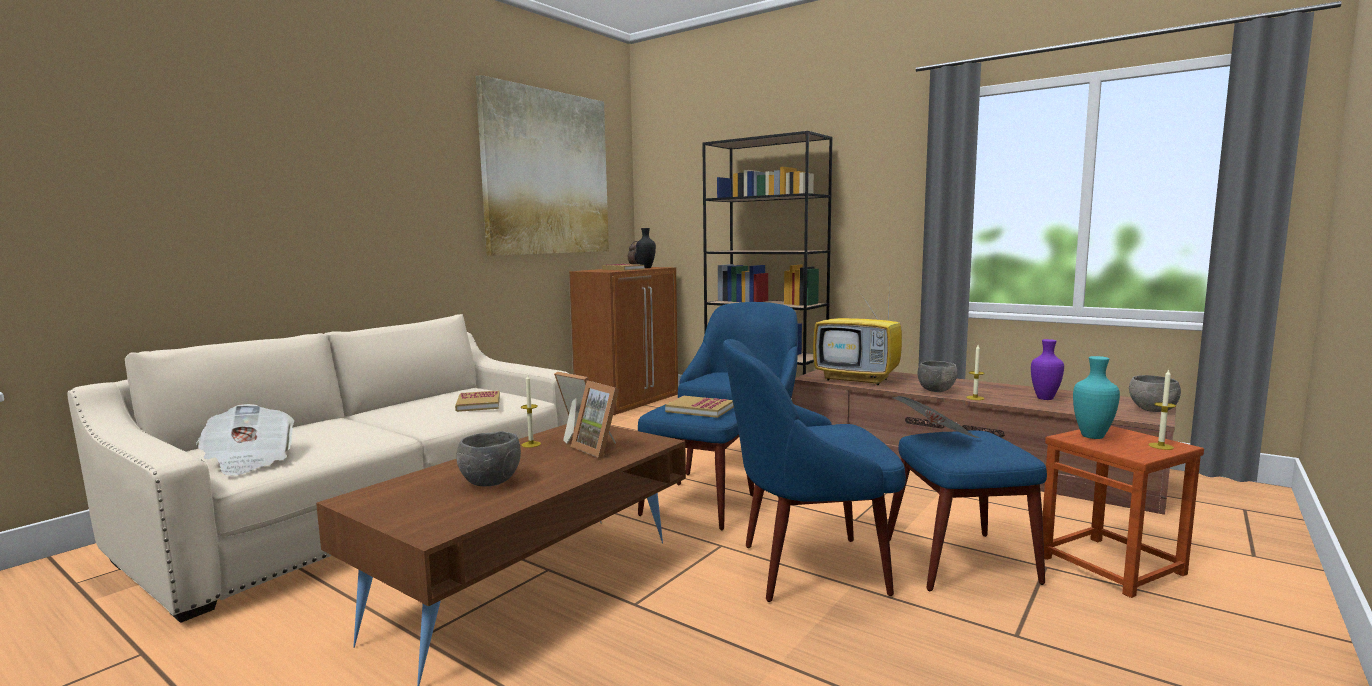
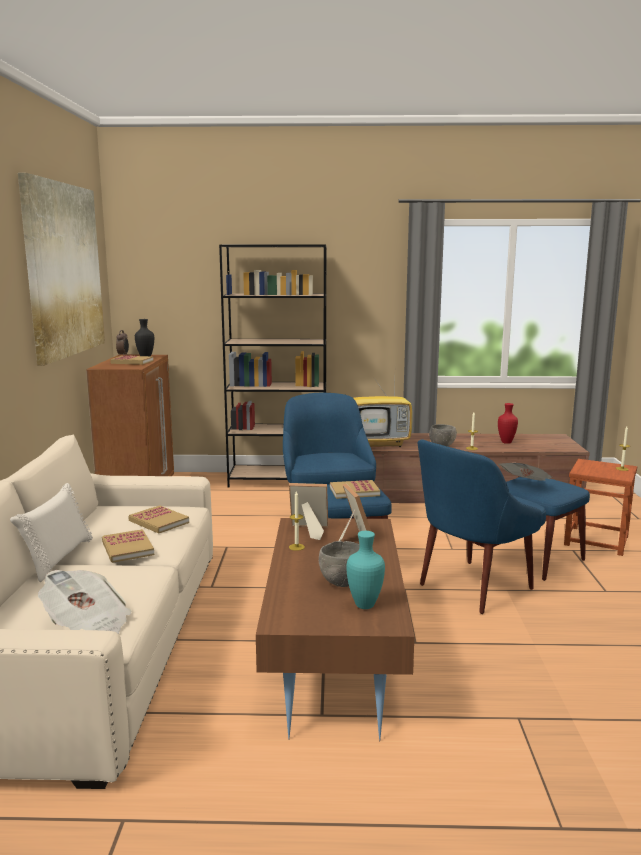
camera: 35 degrees left, 5 degrees up
(353, 414) = (58, 559): none -> white pillow
(409, 417) = (127, 548): none -> book
(601, 449) = (353, 538): picture frame -> picture frame turned 120 degrees counterclockwise
(1046, 398) = (507, 442): purple vase -> red vase
(1093, 437) = (589, 468): turquoise vase -> turquoise vase (366, 605)
(1152, 410) = (565, 442): grey bowl -> none

